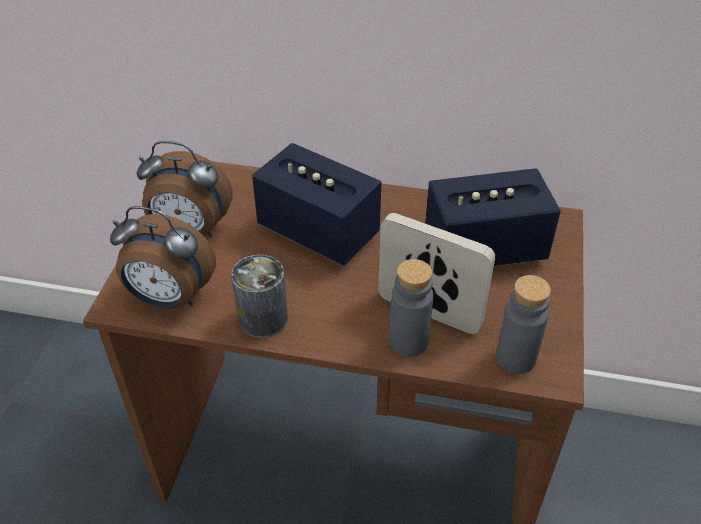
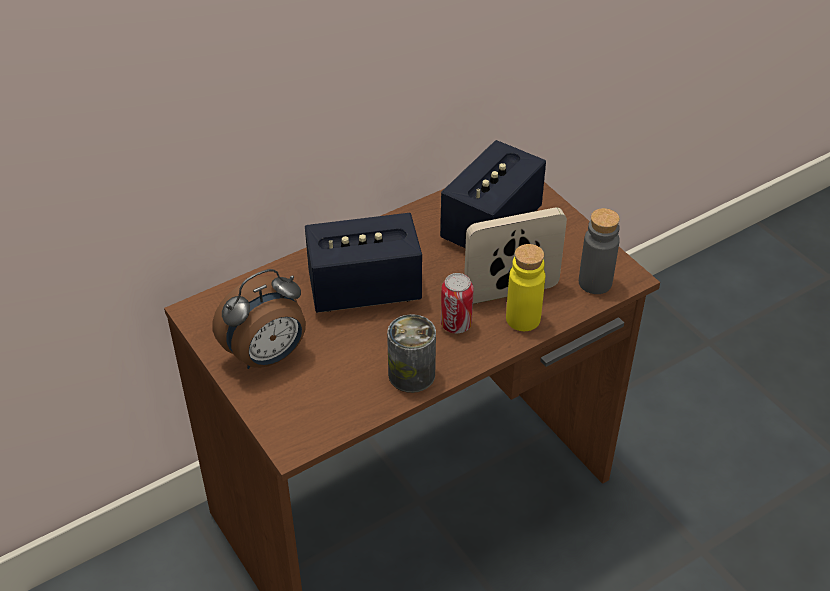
camera: 45 degrees left, 0 degrees up
(170, 299) = (325, 411): alarm clock -> none
(348, 306) = (456, 324): none -> can
(408, 341) = (523, 319): grey bottle -> yellow bottle

